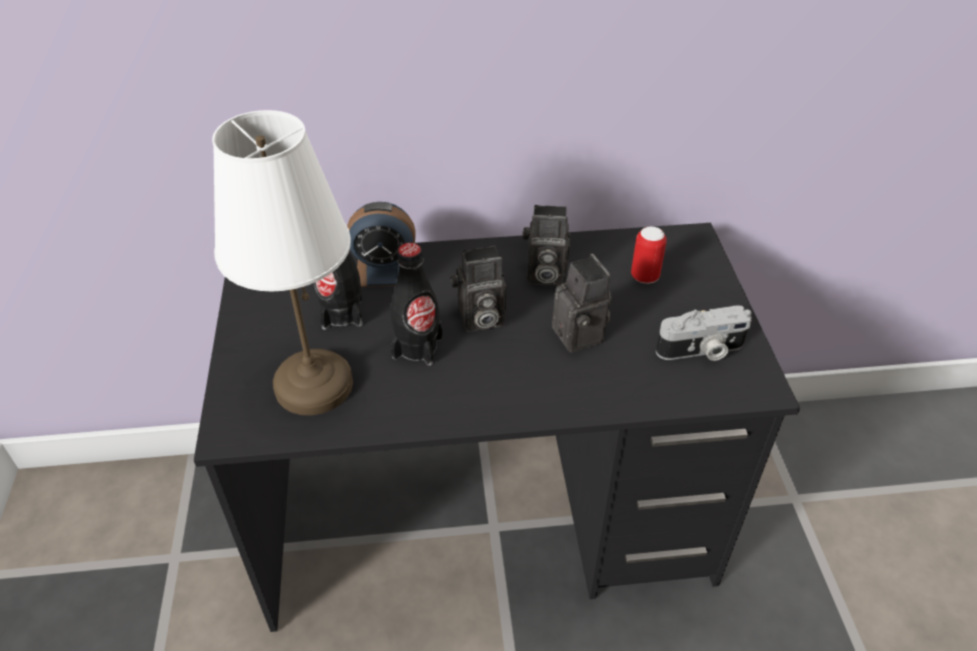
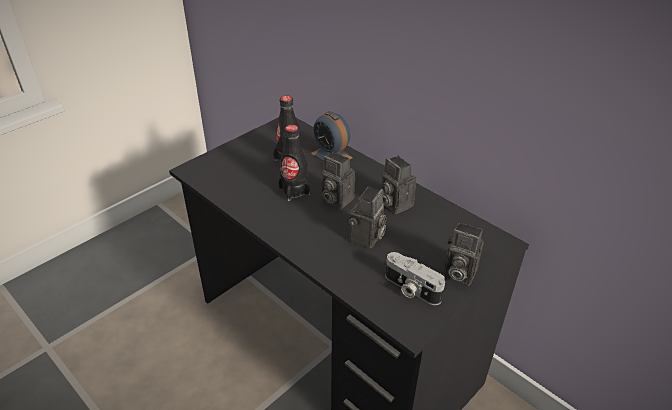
camera: 50 degrees right, 5 degrees down
(313, 386) = (238, 176): white table lamp -> none
(644, 276) = (442, 239): can -> none
(709, 299) = (457, 273): none -> camera

